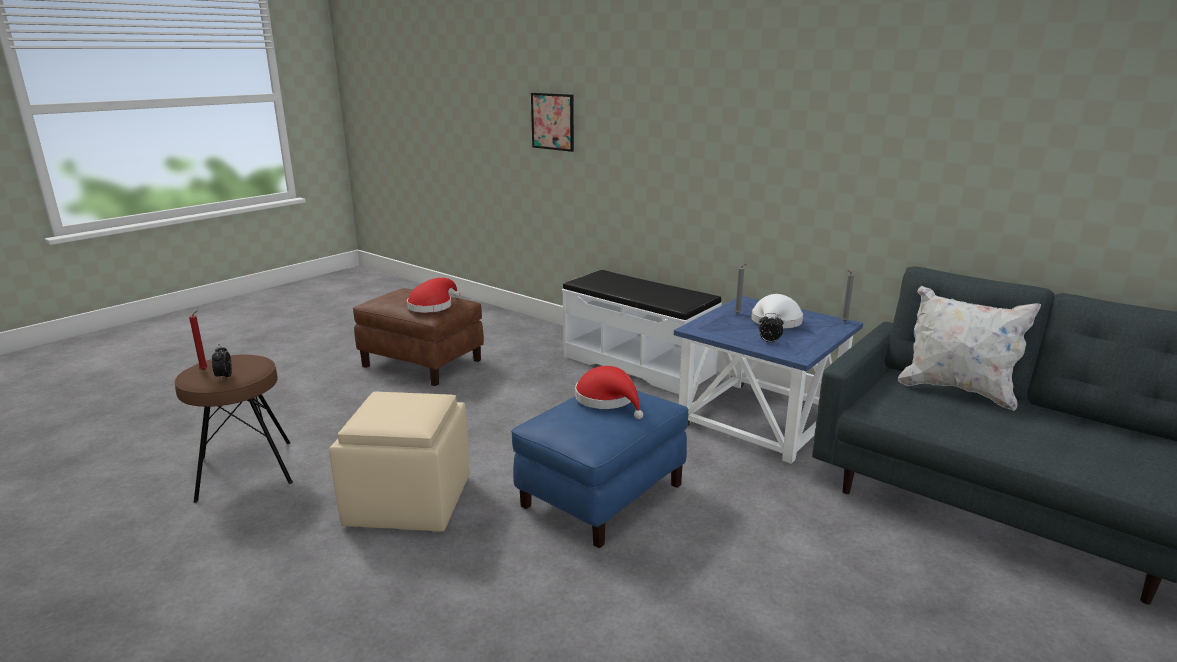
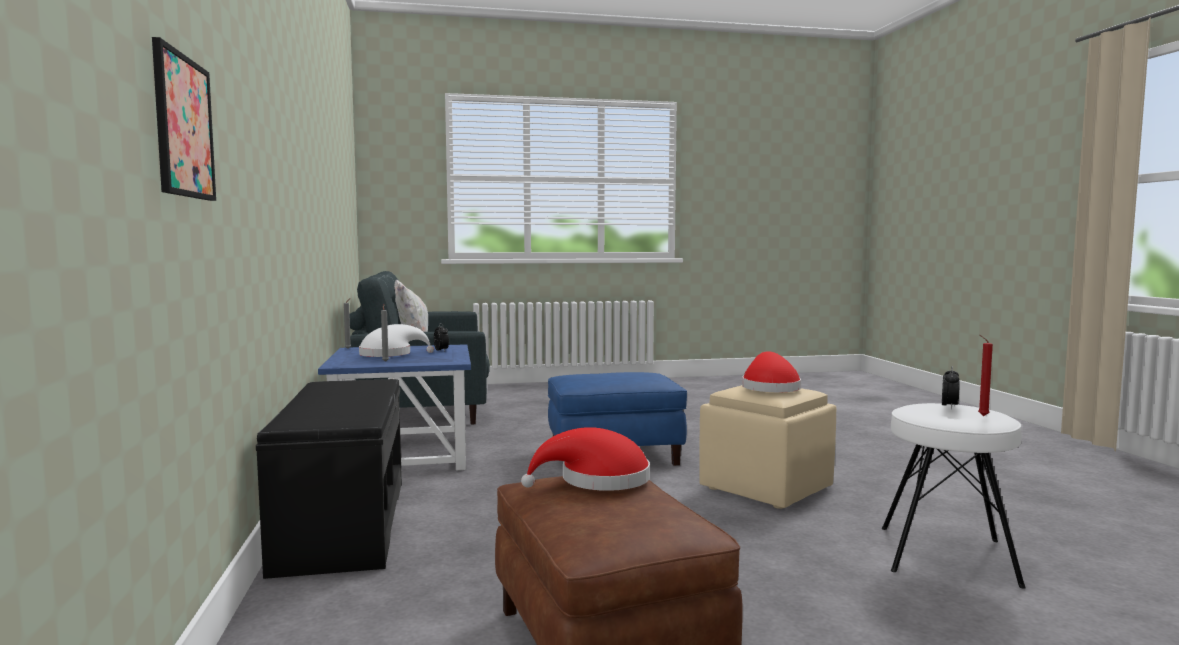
camera: 140 degrees left, 15 degrees down
(245, 470) = (947, 555): brown stool -> white stool
(608, 400) = (598, 379): red hat -> red hat (769, 388)
(638, 364) = (341, 524): white bench -> black bench

